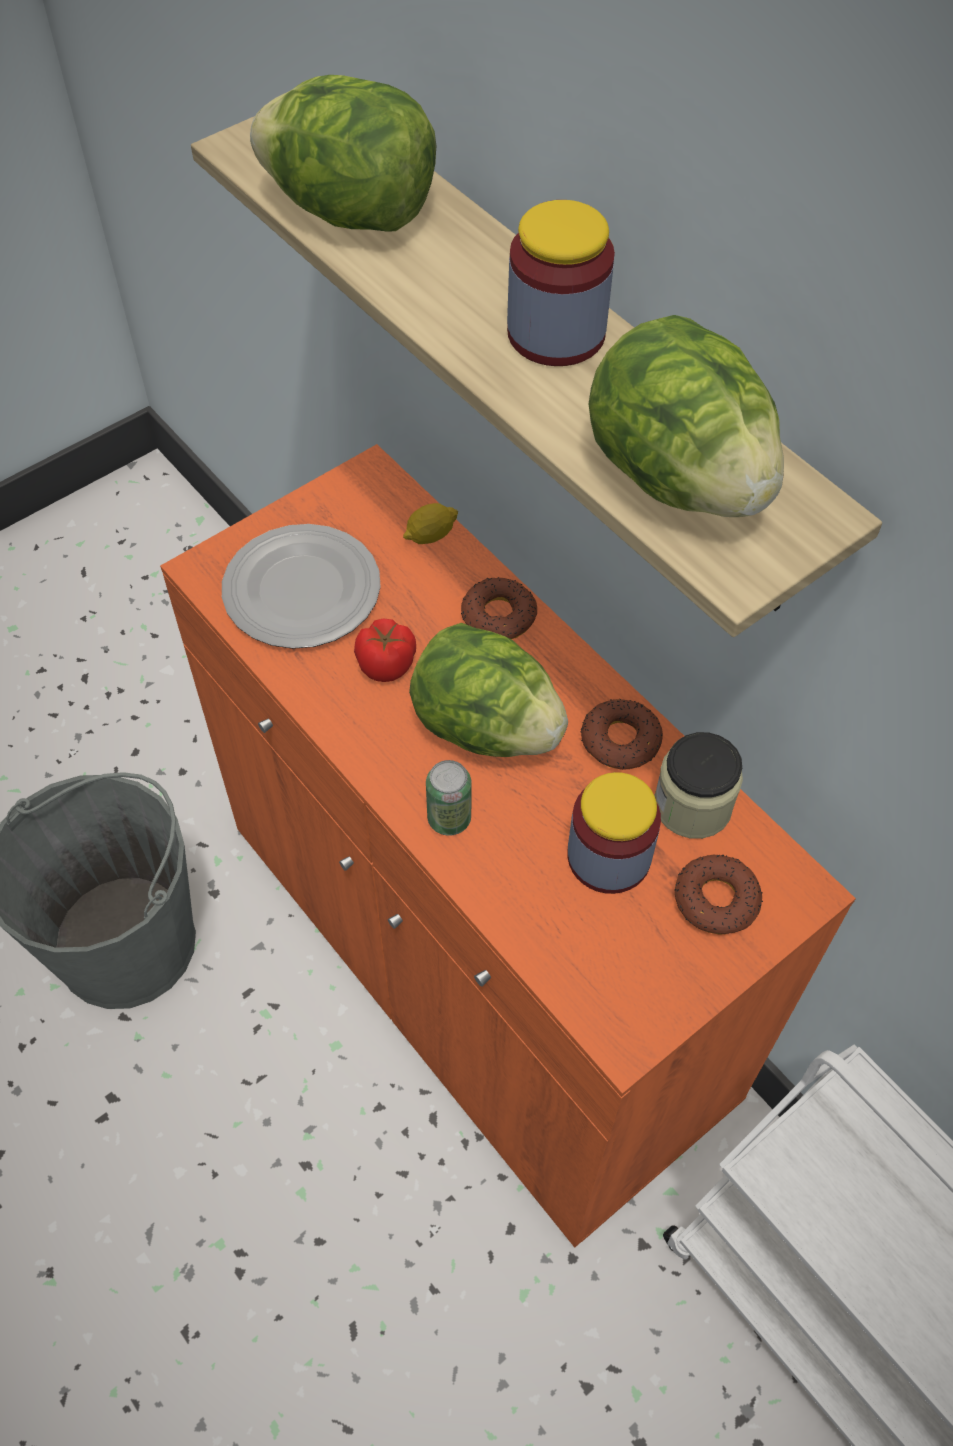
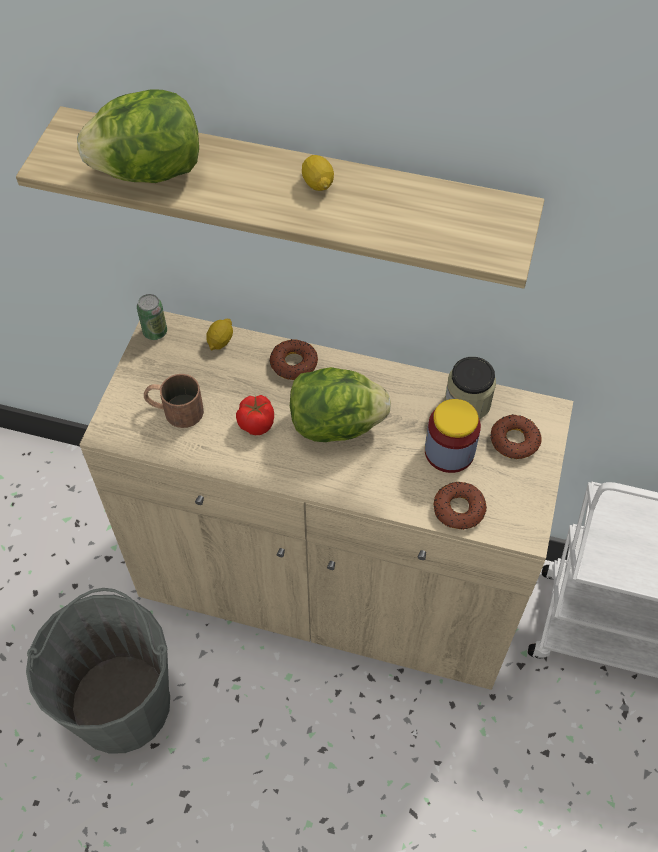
camera: 35 degrees left, 0 degrees up
(302, 588) = (174, 410): plate -> brown mug
(449, 818) = (357, 482): can -> can (155, 332)
(475, 962) = (329, 582): orange cabinet -> beige cabinet
(556, 333) = (317, 184): jar -> lemon
(620, 740) = (407, 391): donut -> donut (458, 509)
(677, 477) = (440, 226): lettuce -> none

